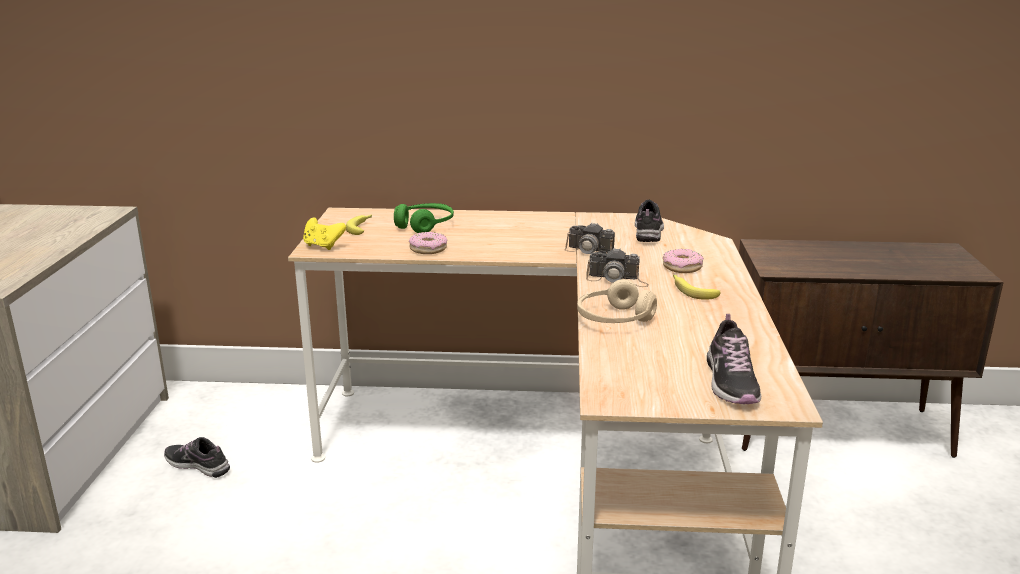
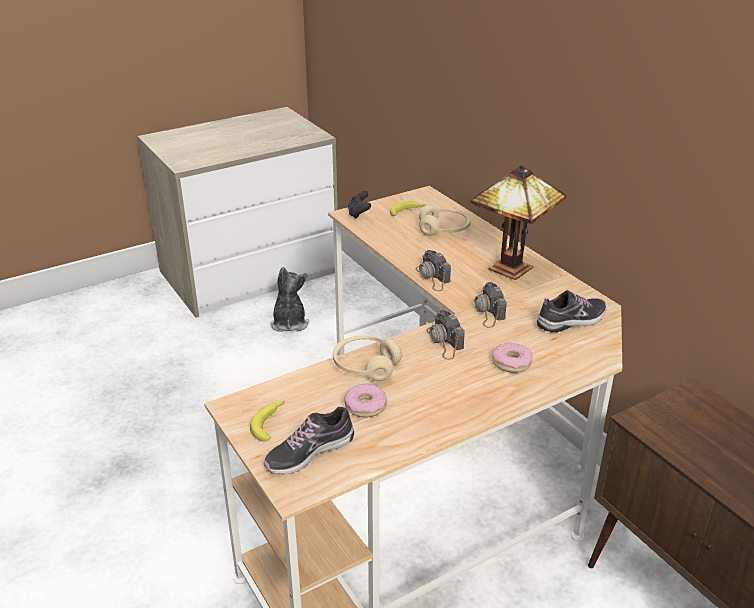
camera: 55 degrees right, 10 degrees up
(198, 465) = (289, 323): shoe -> plush toy
(323, 246) = (359, 214): yellow game controller -> black game controller
(425, 225) = (444, 229): green headphones -> beige headphones
(428, 249) = (402, 248): donut -> donut (365, 406)
(502, 253) = (433, 277): none -> camera
(533, 224) = (510, 267): none -> table lamp
(691, 291) = (464, 383): banana -> banana (270, 423)

